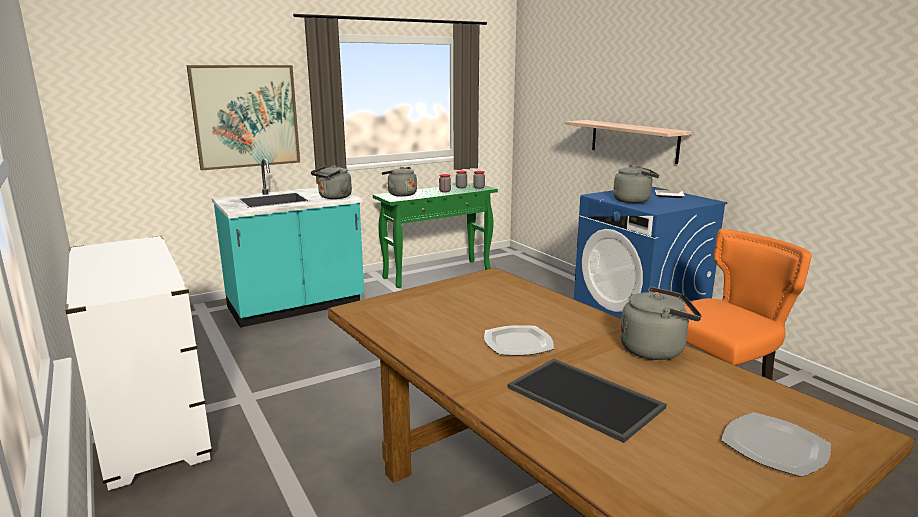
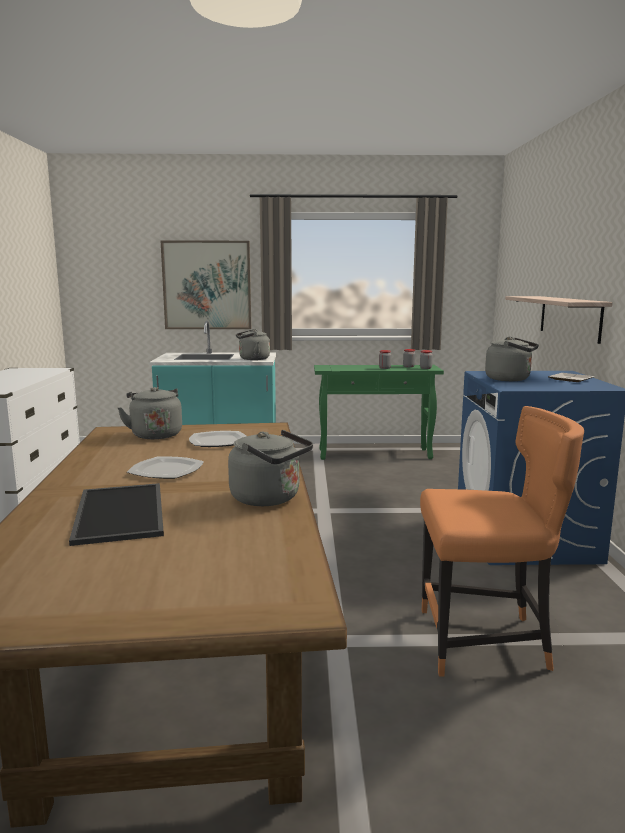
camera: 30 degrees right, 5 degrees down
(400, 194) = (337, 366): grey kettle -> grey kettle (155, 434)
(773, 447) = (178, 586): plate -> plate (217, 441)

